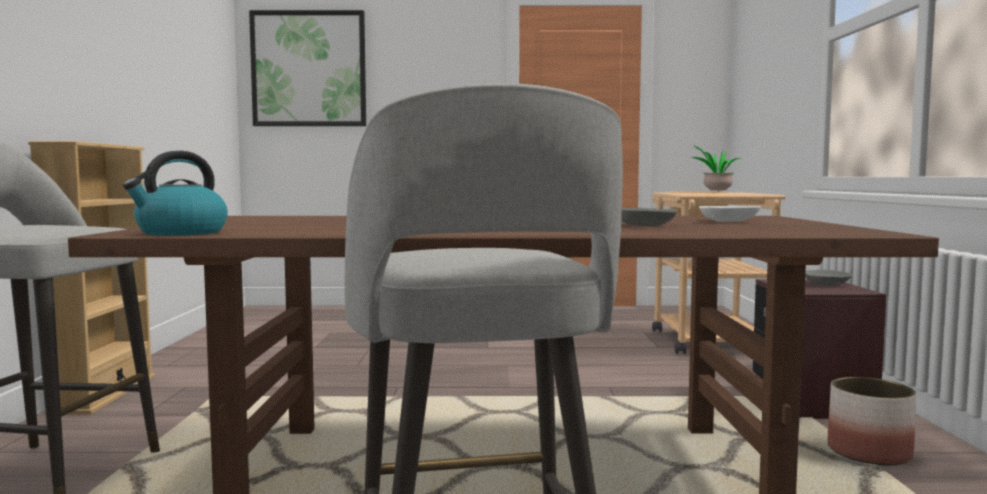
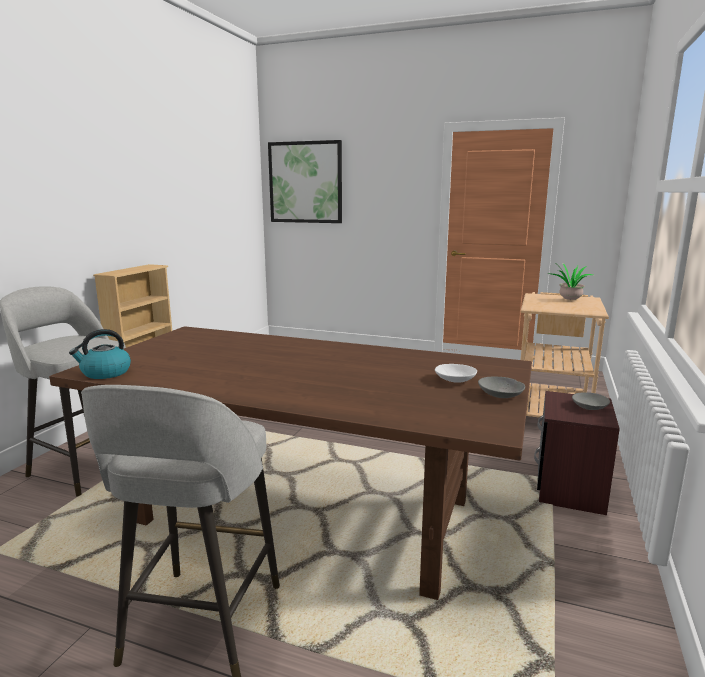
camera: 20 degrees right, 10 degrees up
(645, 225) = (376, 386): grey bowl -> grey bowl (501, 395)
(869, 453) = (562, 547): planter -> none

